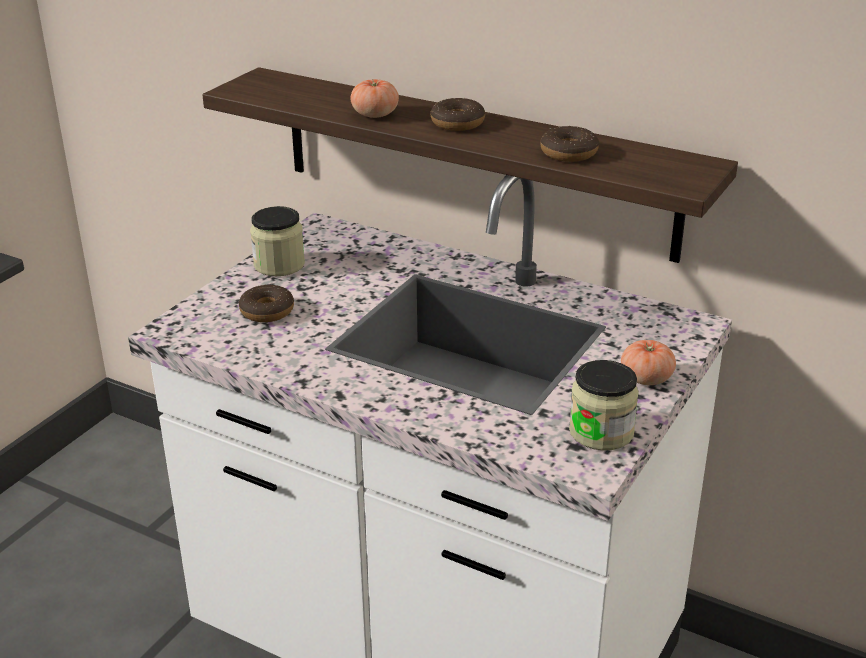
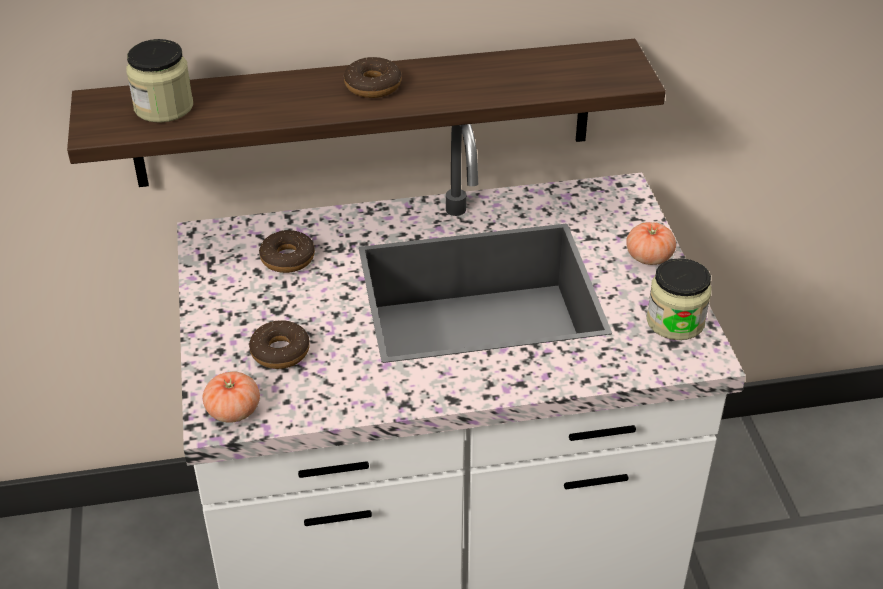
camera: 40 degrees left, 10 degrees up
(279, 265) = (224, 297): jar -> jar (164, 107)
(375, 114) = (285, 105): tomato -> tomato (233, 410)
(569, 153) = (508, 82): donut -> donut (287, 258)

